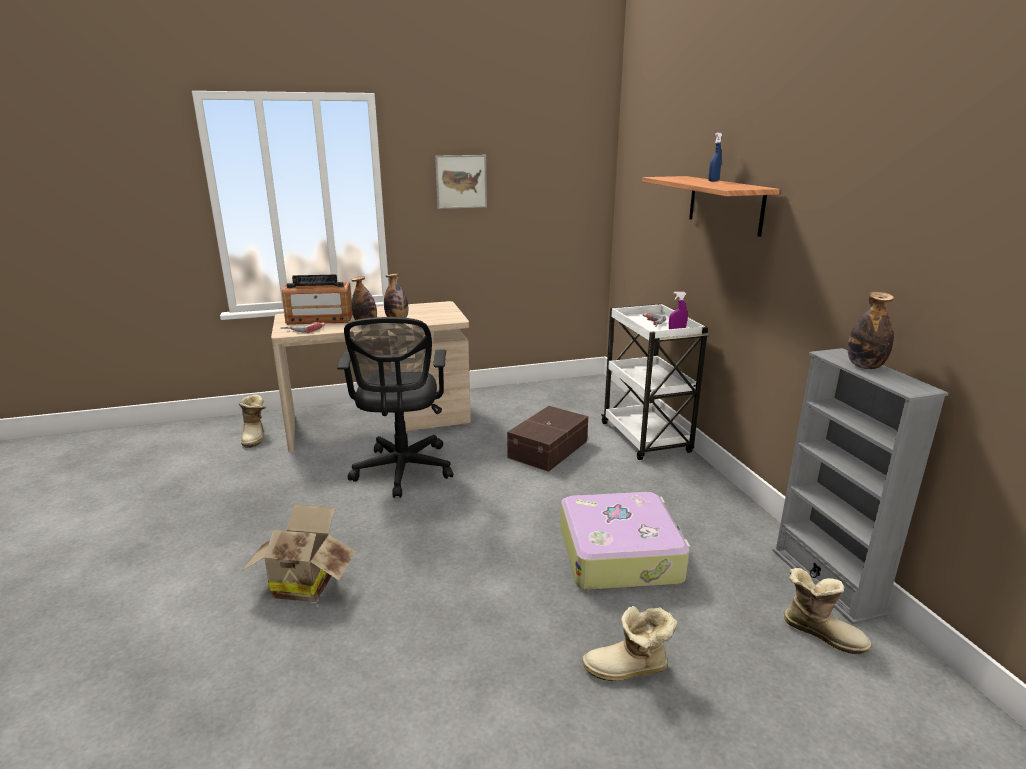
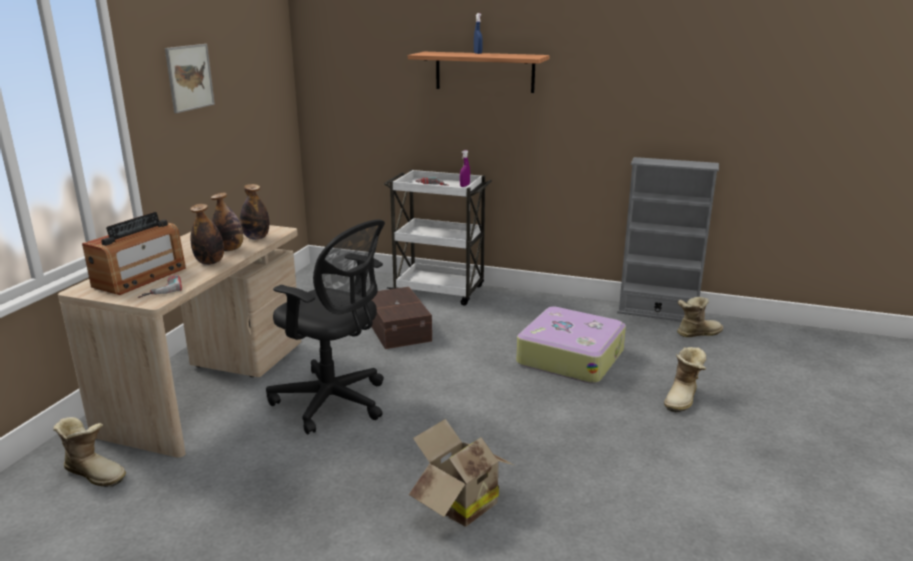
camera: 55 degrees left, 0 degrees up
(865, 366) = (669, 162): bottle -> bottle (256, 237)

